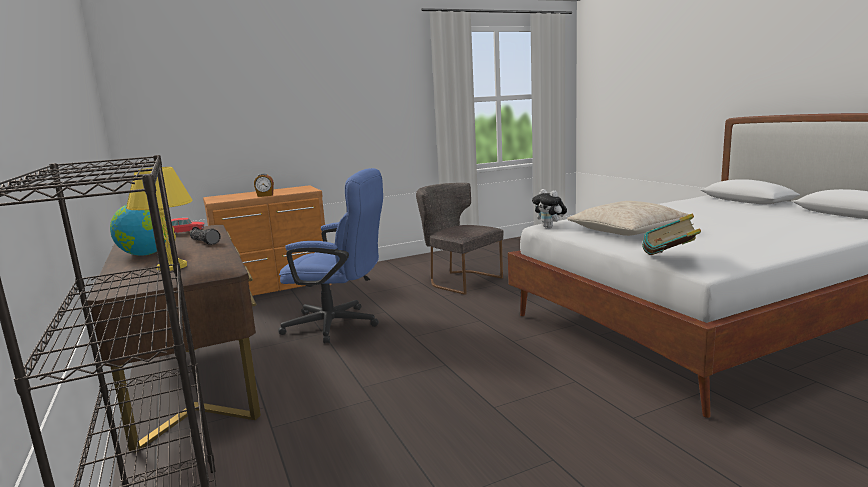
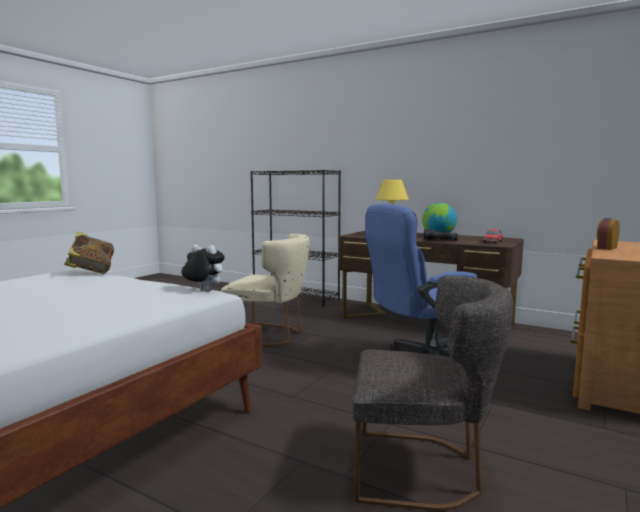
camera: 145 degrees right, 5 degrees down
(416, 401) = (270, 335): none -> beige chair
(626, 230) = (109, 292): beige pillow -> none

